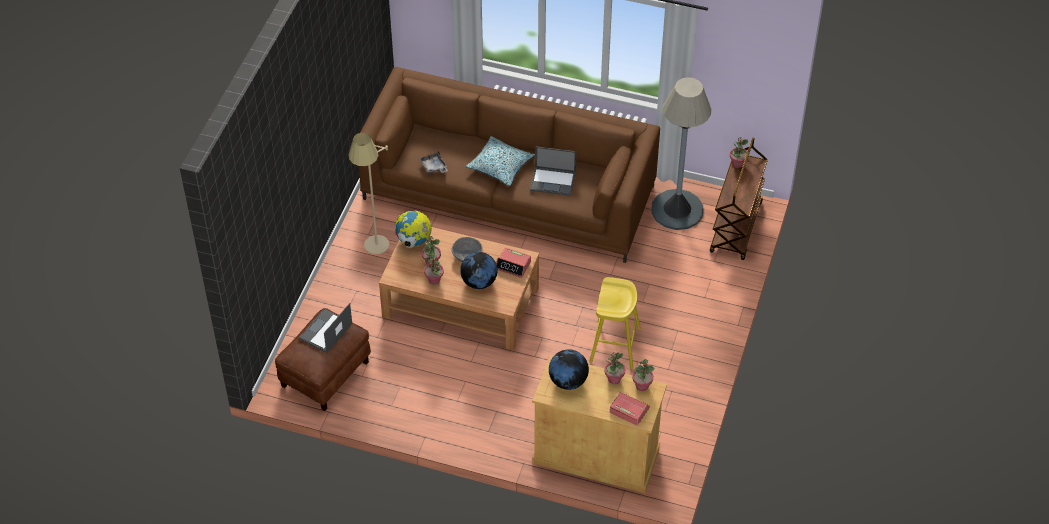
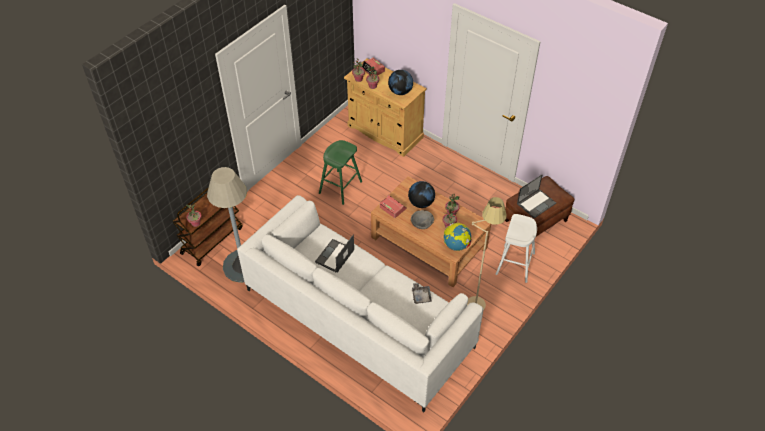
camera: 160 degrees left, 0 degrees up
(340, 307) = (515, 263): none -> white stool
(500, 166) = (368, 282): pillow -> none
(509, 193) = (358, 317): brown sofa -> white sofa
(553, 181) = (334, 256): laptop -> laptop turned 90 degrees counterclockwise
(615, 344) = (340, 187): yellow stool -> green stool

